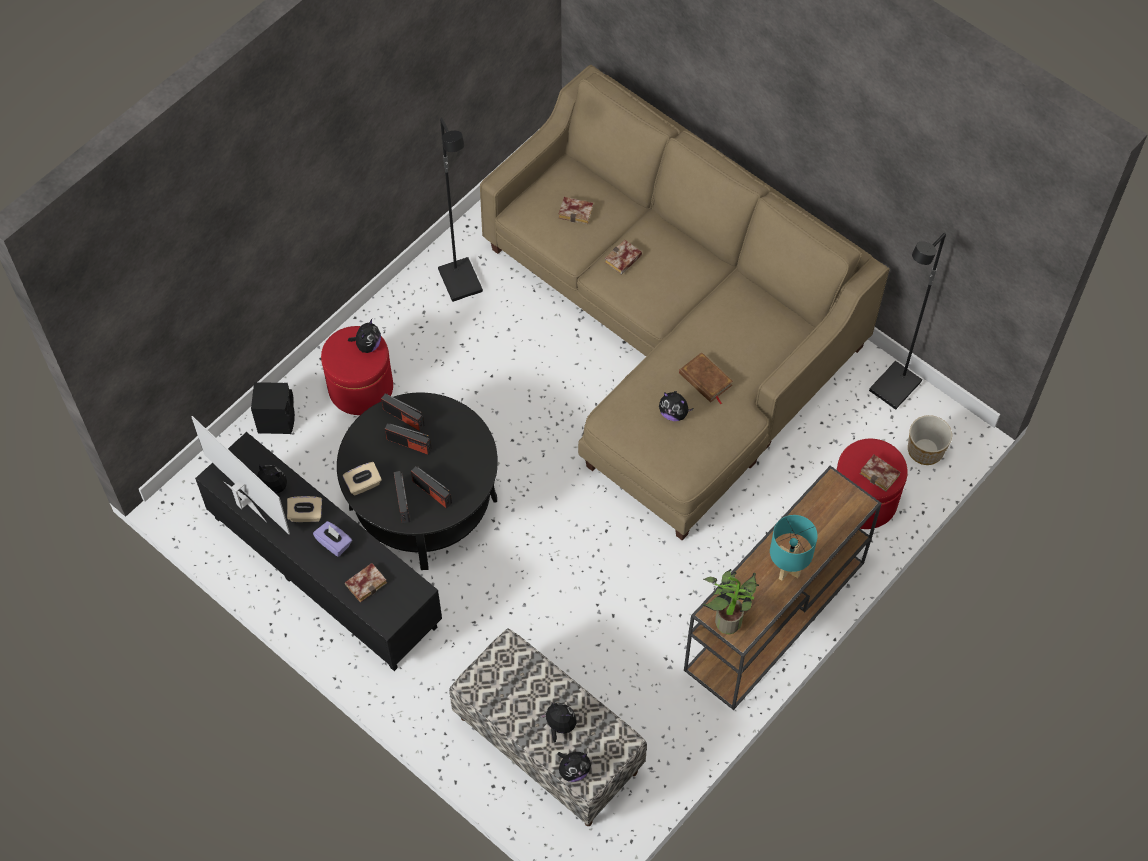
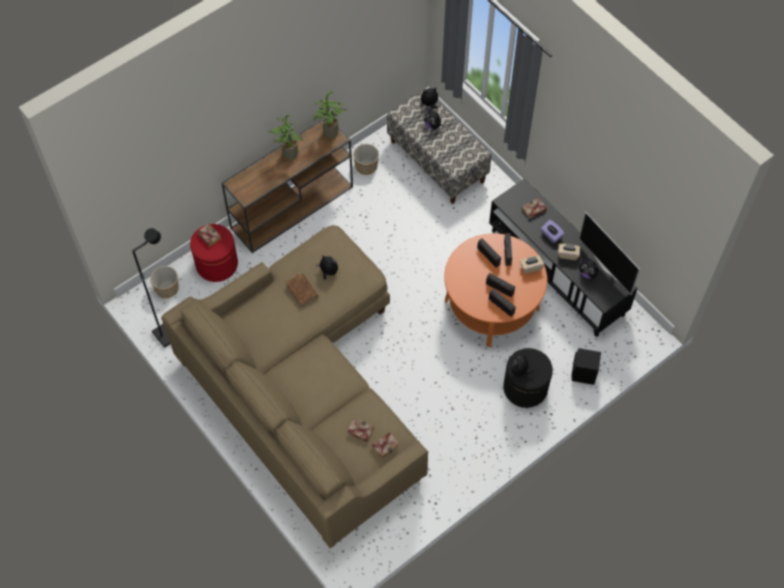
camera: 170 degrees left, 0 degrees up
(361, 388) = (525, 388): red ottoman -> black ottoman
(423, 503) = (491, 304): black coffee table -> orange coffee table
(461, 281) = (446, 457): black floor lamp -> none
(623, 261) = (335, 388): book -> book (385, 445)
(670, 715) = (366, 166): none -> planter
(788, 570) = (288, 155): turquoise table lamp -> potted plant

